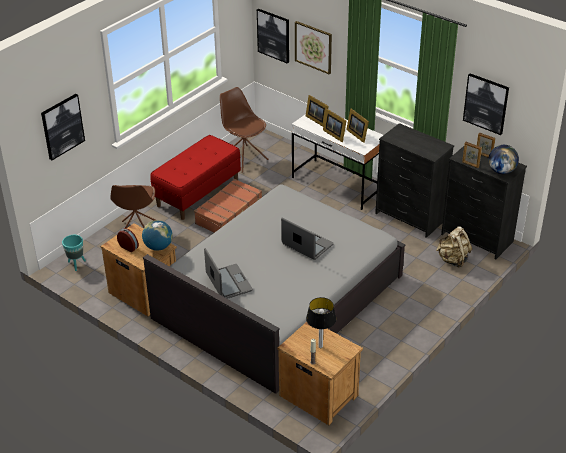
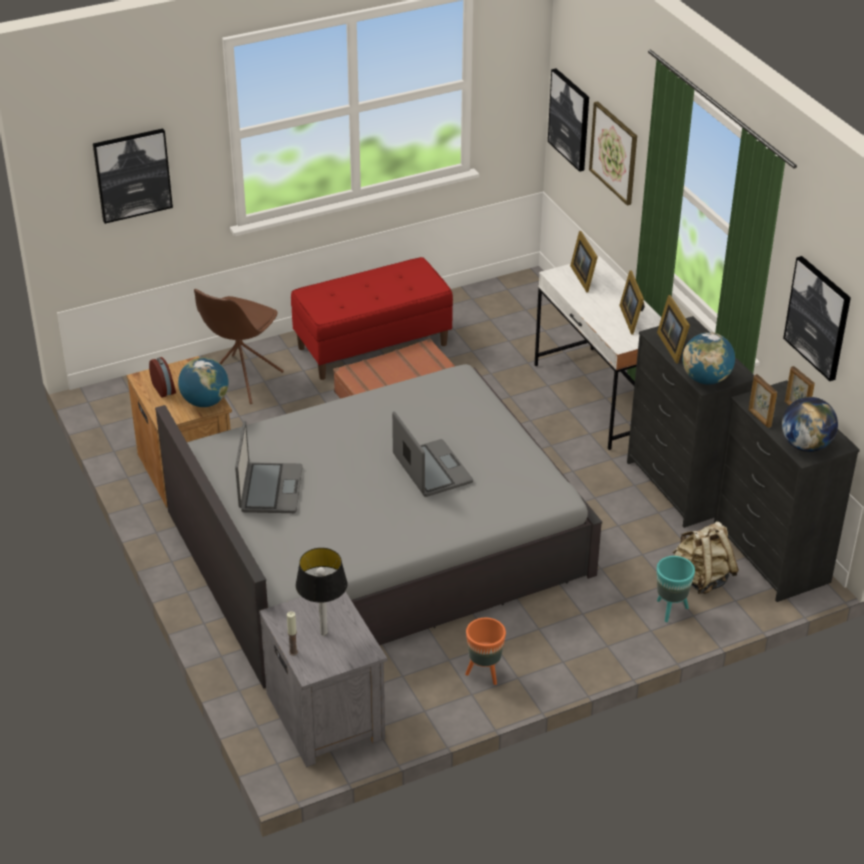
camera: 25 degrees right, 0 degrees up
(76, 264) = (124, 399): turquoise planter -> turquoise planter (670, 610)
(244, 158) = (482, 313): brown chair -> none
(318, 394) = (325, 714): brown nightstand -> grey nightstand
(334, 134) = (595, 307): picture frame -> picture frame (673, 345)
(383, 344) = (484, 673): none -> orange planter
(430, 153) = (706, 379): none -> globe

